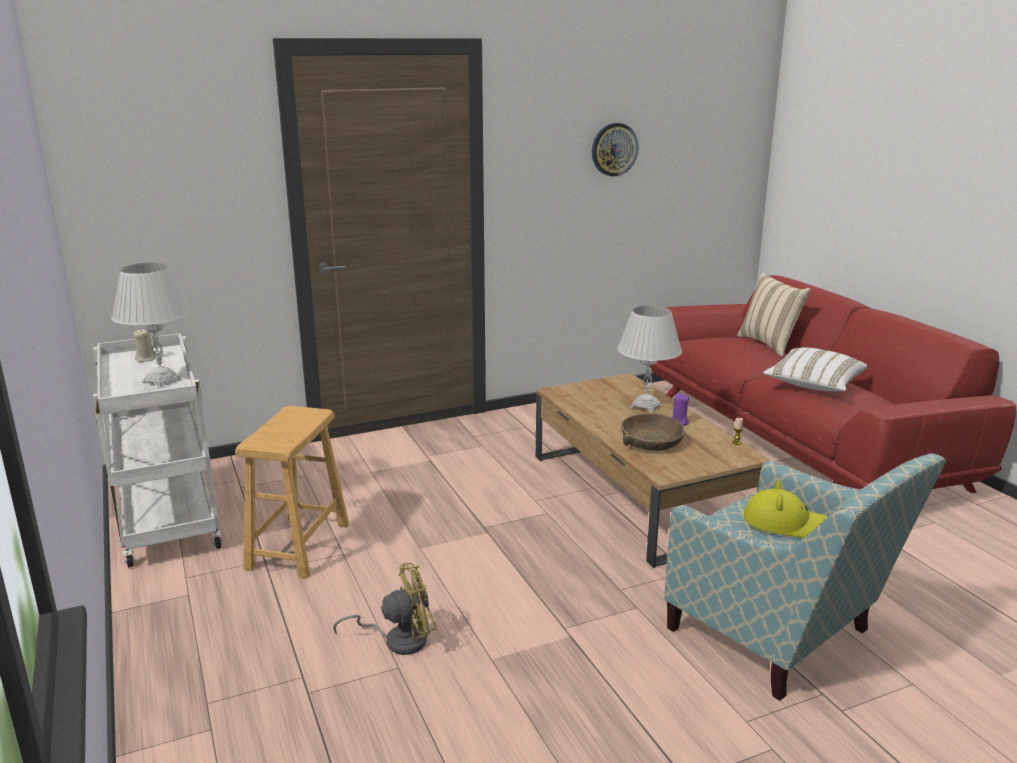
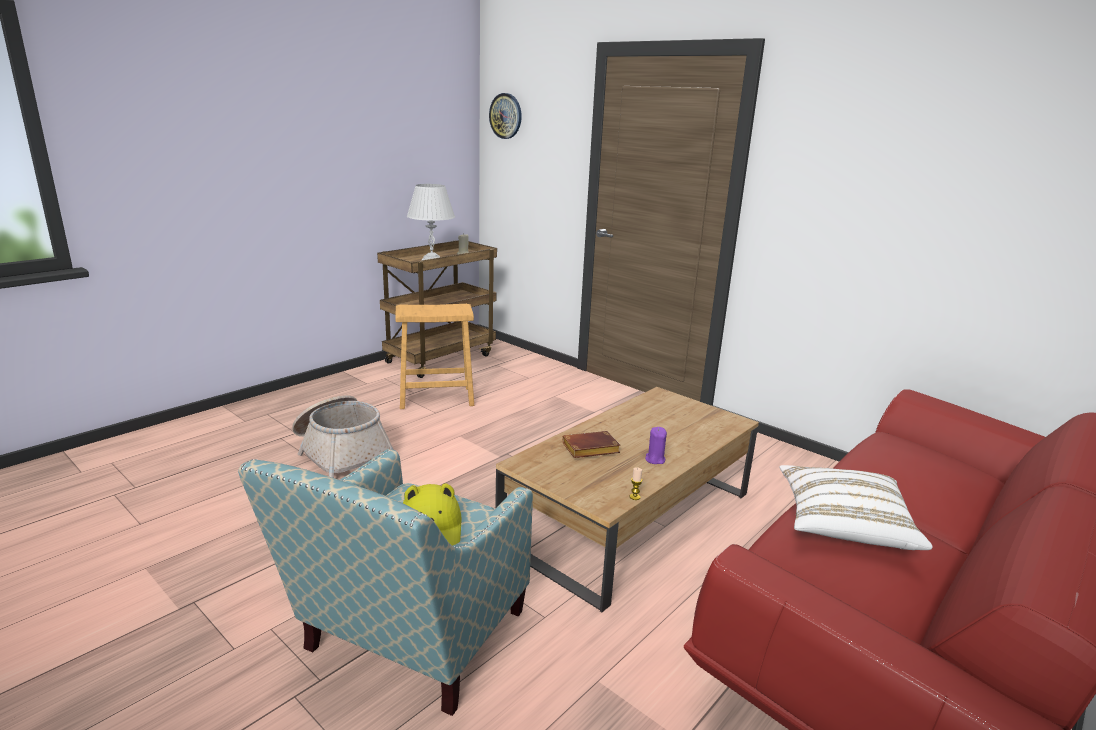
camera: 65 degrees right, 0 degrees up
(167, 521) = (440, 358): white cart -> brown cart
(398, 640) = (342, 452): yellow fan -> basket
(614, 149) = (909, 177): wall clock -> wall clock (506, 116)
(646, 406) = (676, 438): white table lamp -> none
(651, 442) = (589, 450): brown bowl -> brown book
(769, 344) = (969, 487): beige pillow -> none

